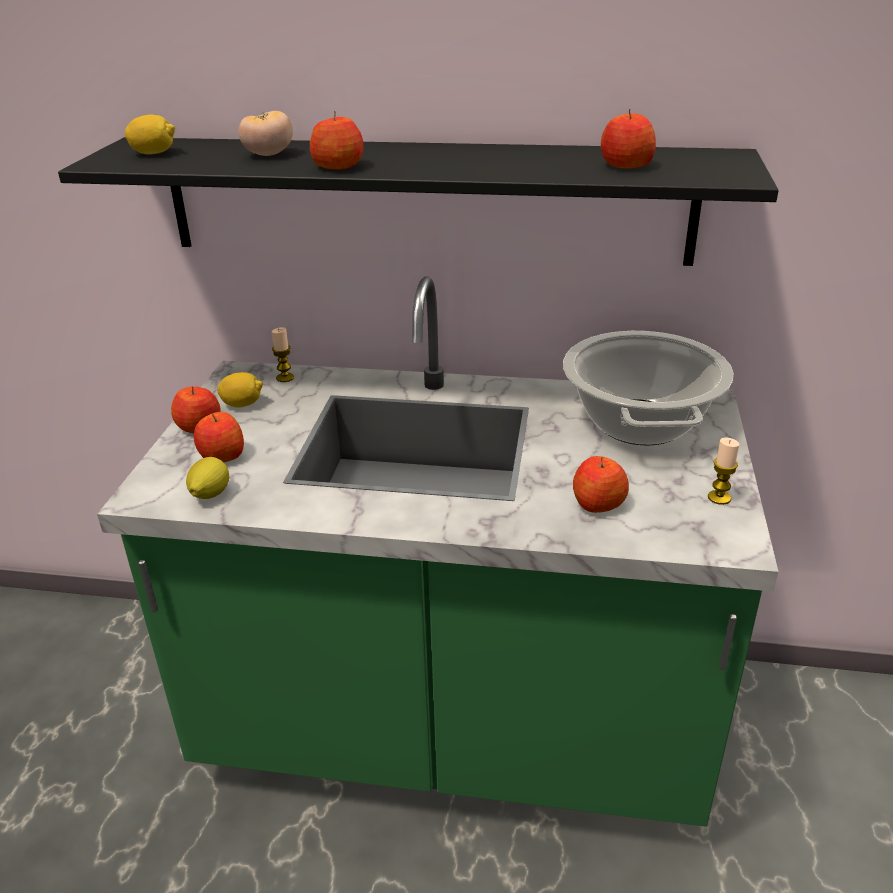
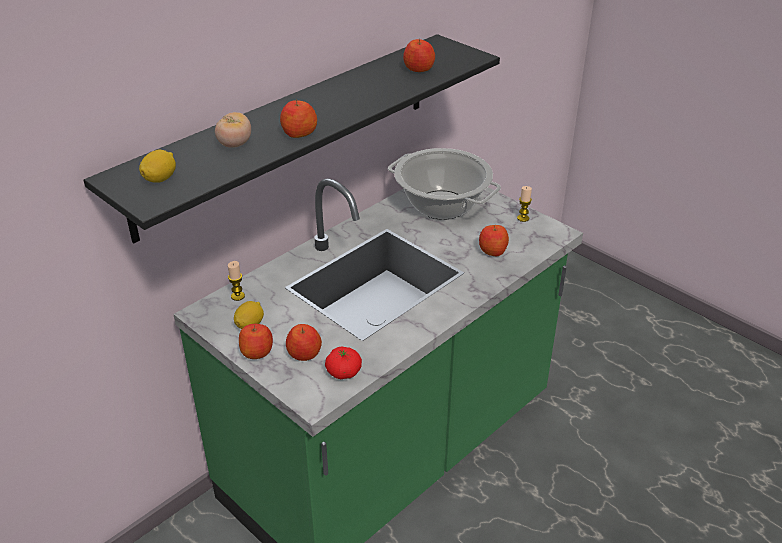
camera: 55 degrees left, 5 degrees up
(210, 495) = (343, 372): lemon -> tomato

